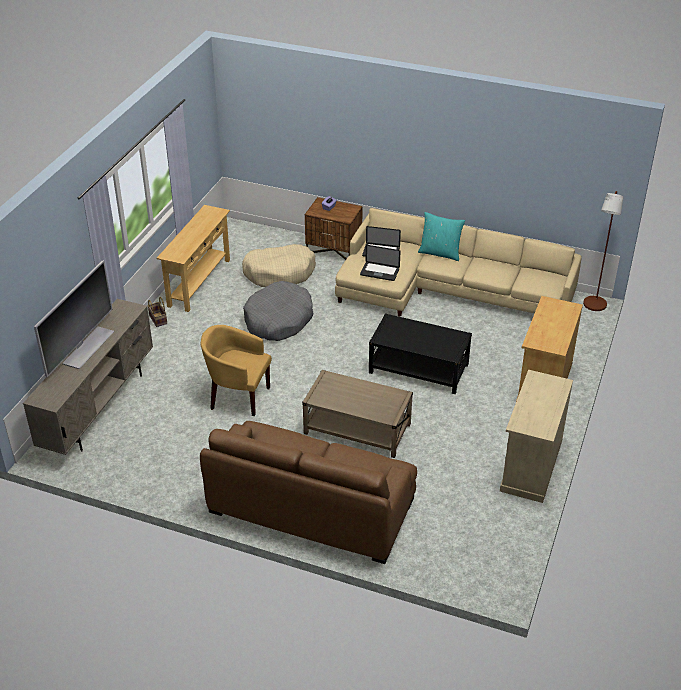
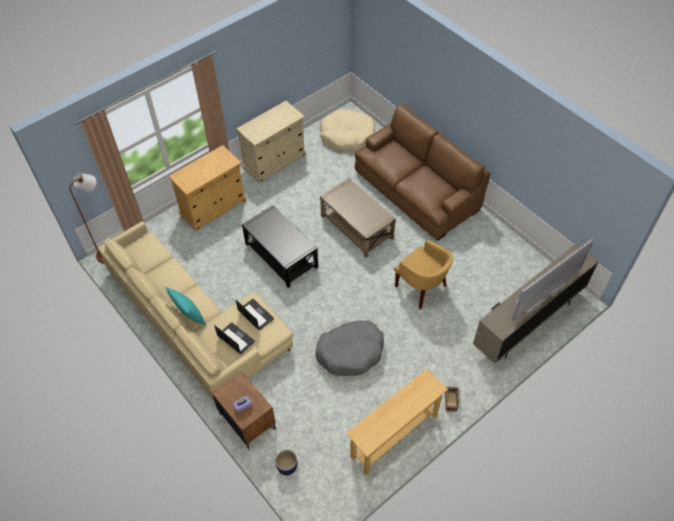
camera: 150 degrees left, 15 degrees up
(278, 239) = (287, 467): none -> planter
(280, 273) = (315, 413): beige dog bed -> beige dog bed (348, 137)

